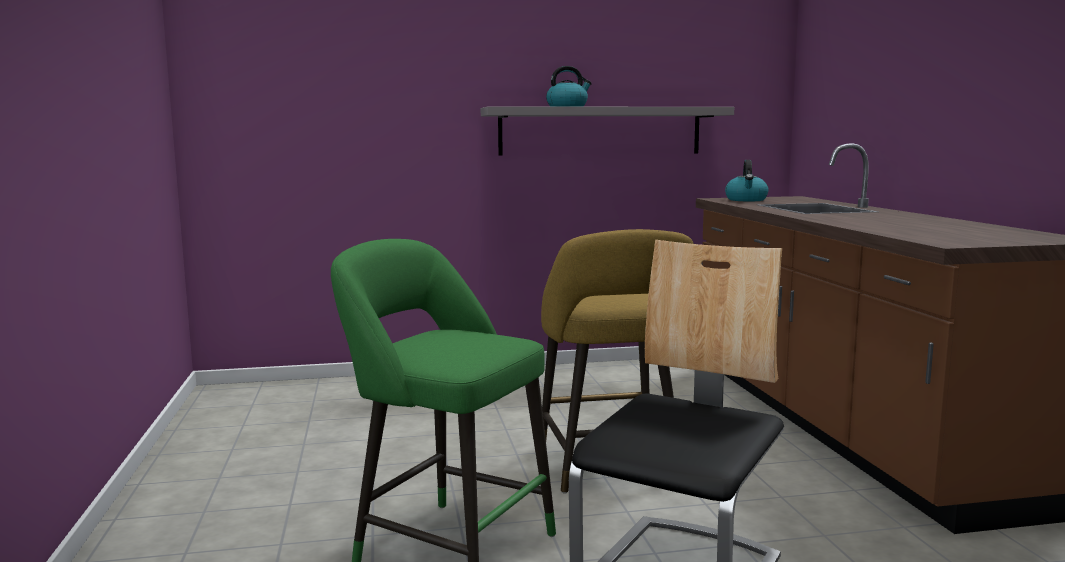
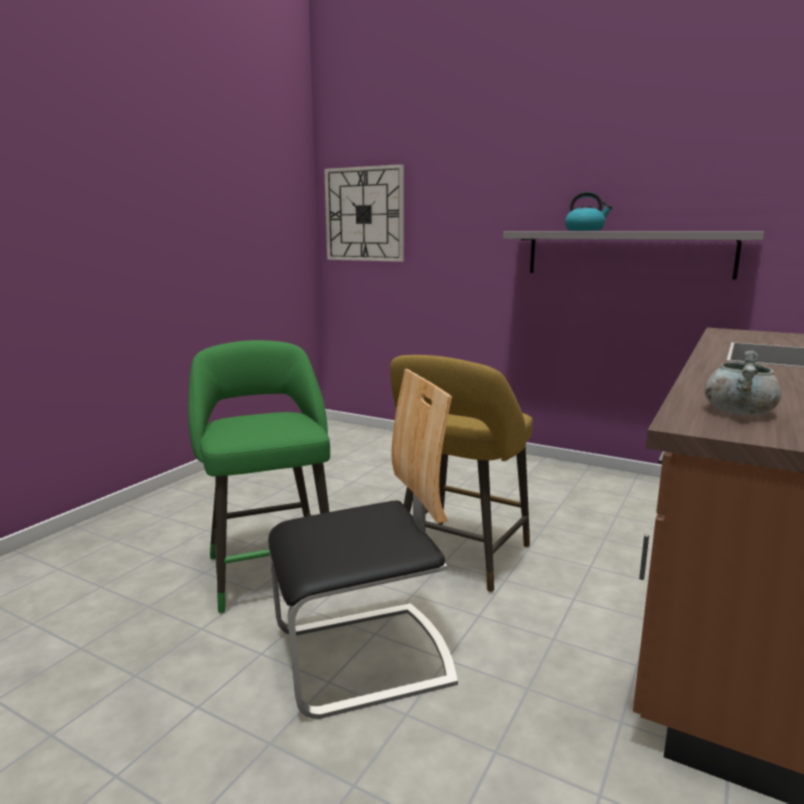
camera: 40 degrees right, 5 degrees up
(259, 85) = (364, 214): none -> wall clock
(746, 200) = (749, 335): kettle -> none
(939, 234) = (738, 412): none -> grey cooking pot

